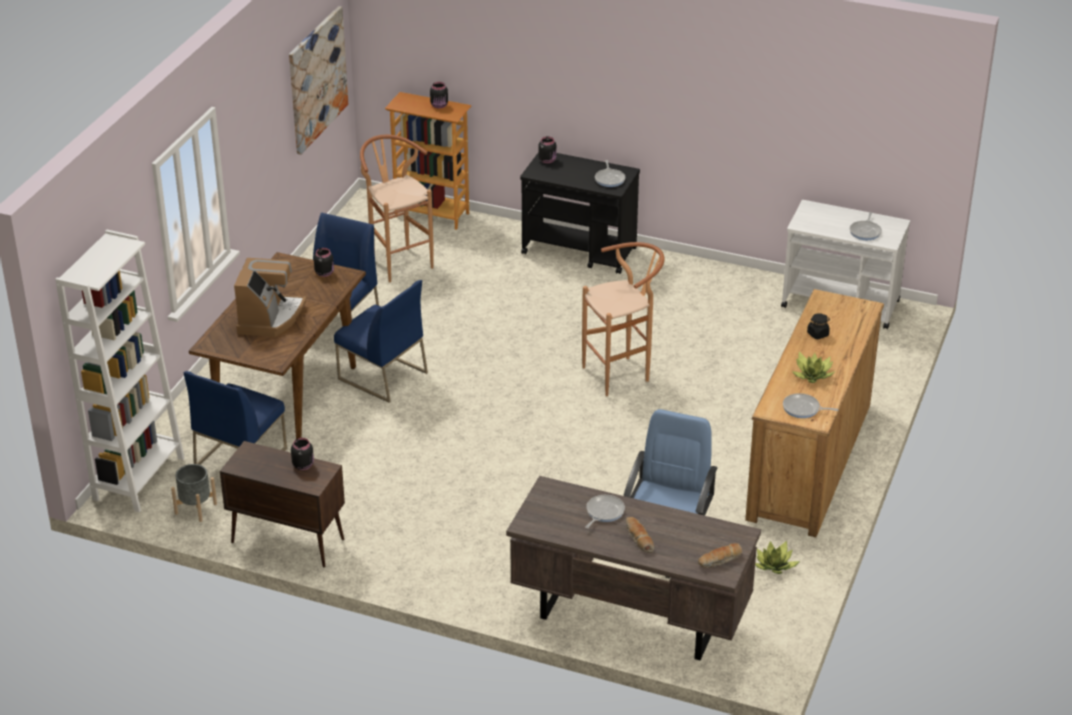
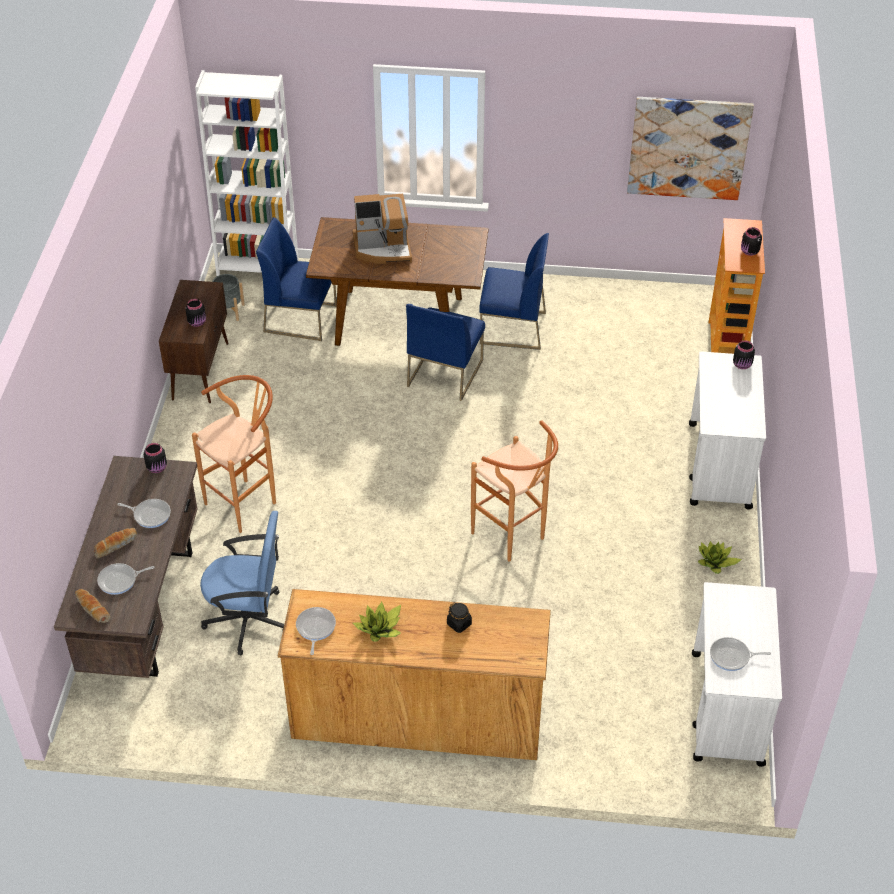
camera: 75 degrees right, 10 degrees up
(325, 273) = (466, 263): black jar -> black jar (157, 468)
(397, 261) = (632, 341): brown stool -> brown stool (247, 501)
(580, 251) = (719, 466): black cart -> white cart
(610, 179) = (730, 418): frying pan -> frying pan (120, 580)
(775, 565) = (239, 709): potted plant -> potted plant (715, 562)

